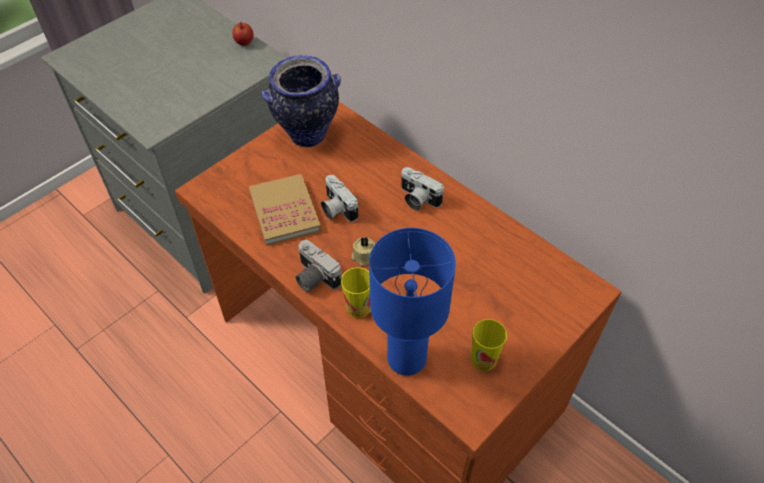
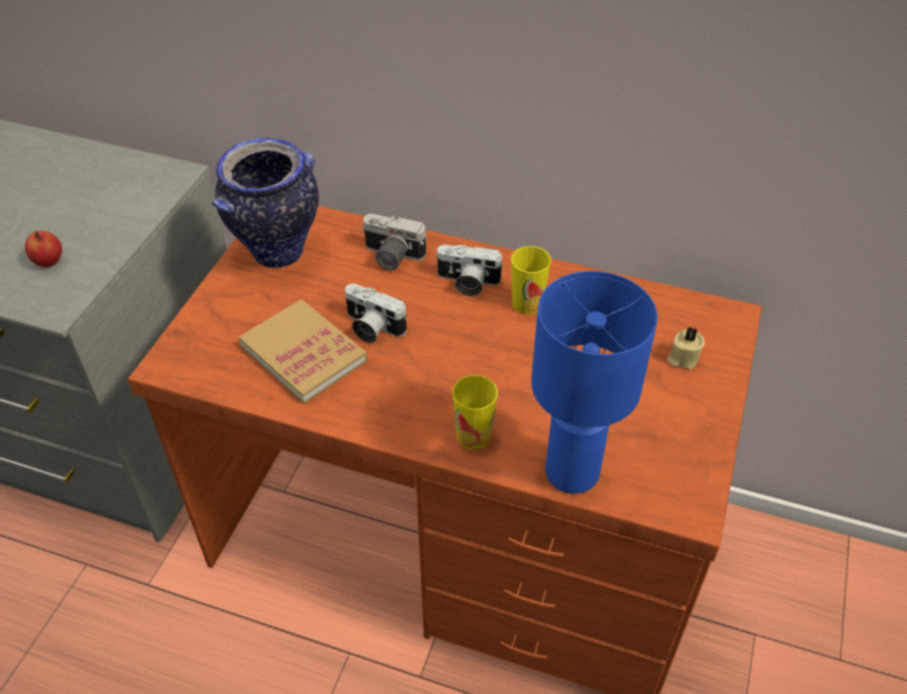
camera: 25 degrees left, 5 degrees down
(244, 43) = (126, 161): apple -> apple (49, 261)
(313, 278) = (393, 421): camera -> camera (391, 257)
(363, 257) = (442, 373): beige candle -> beige candle (682, 358)
(483, 359) = (662, 437): cup -> cup (527, 303)

